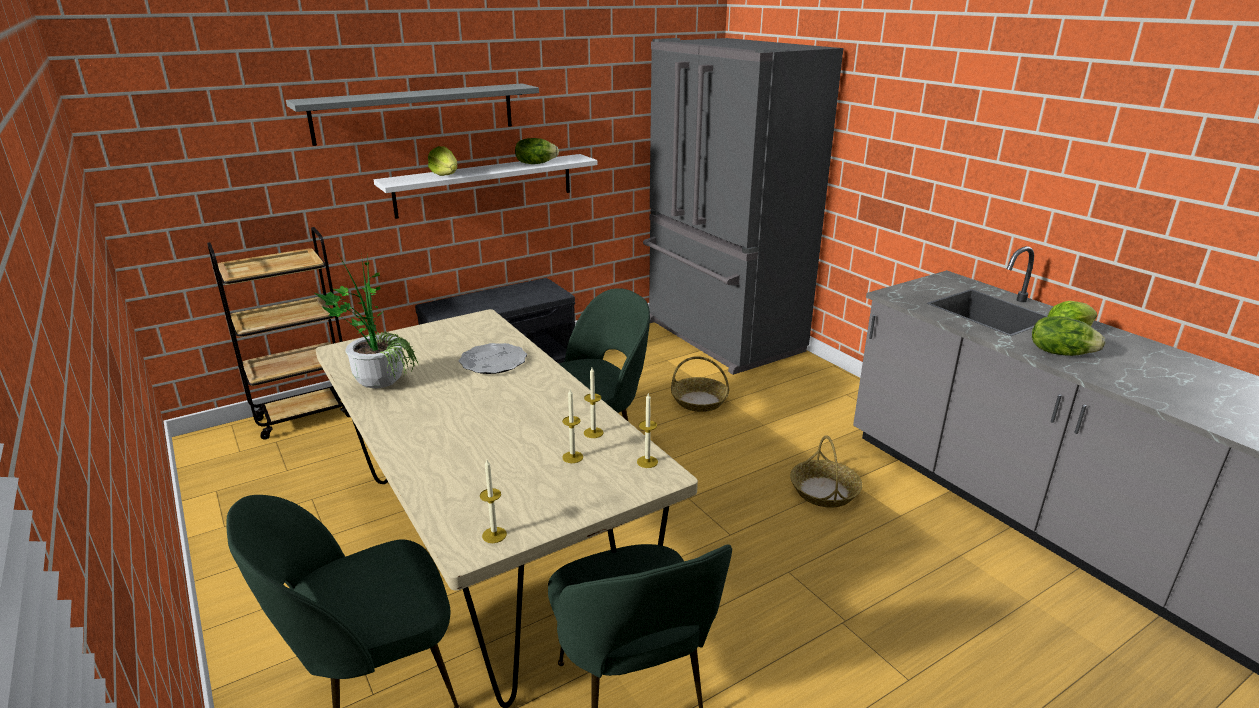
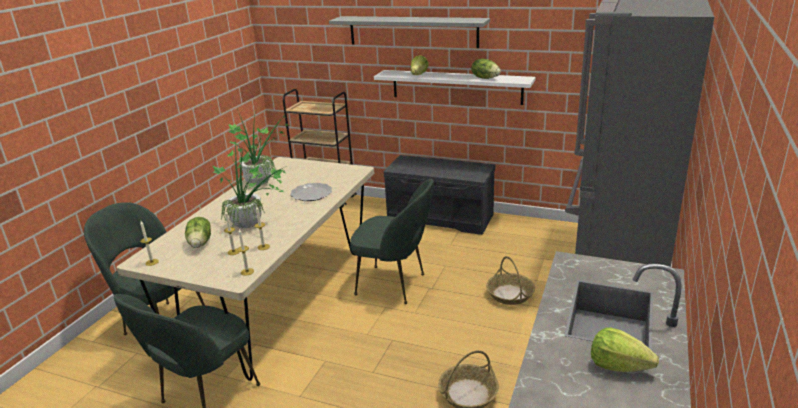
camera: 55 degrees right, 0 degrees up
(515, 422) = (254, 225): none -> potted plant
(1060, 352) = (561, 369): lettuce -> lettuce (200, 243)

